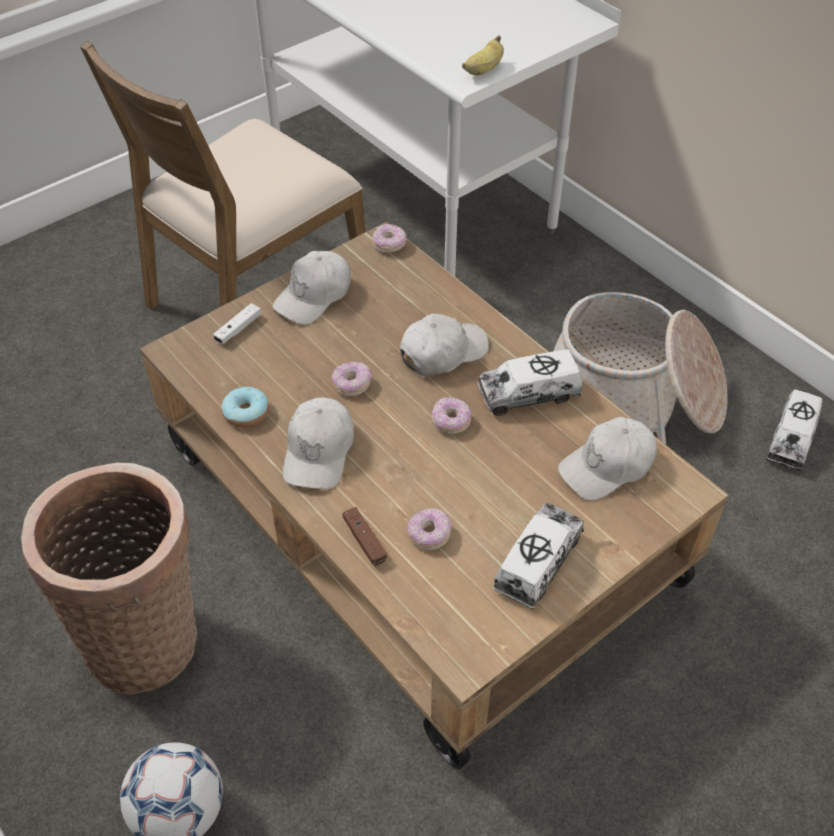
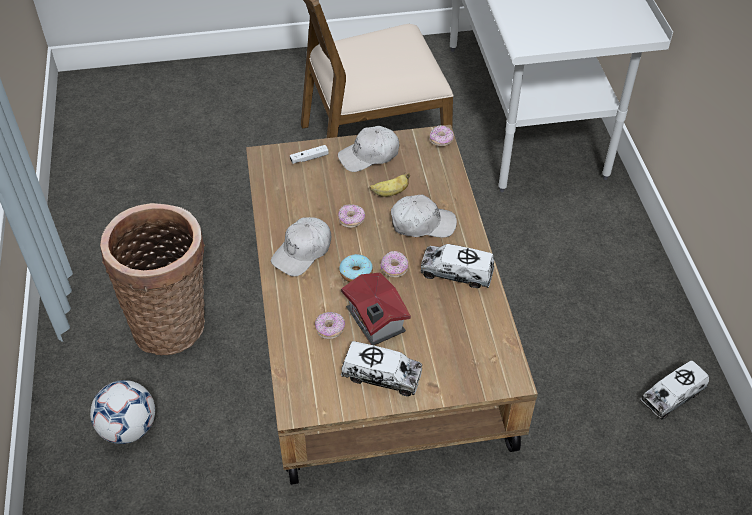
camera: 30 degrees right, 0 degrees up
(246, 413) = (278, 211): donut -> donut (356, 273)
(364, 540) = (290, 315): brown game controller -> none
(477, 499) = (374, 322): none -> toy house
(483, 70) = (543, 43): banana -> banana (390, 193)
(538, 562) = (381, 376): toy truck -> toy truck turned 45 degrees clockwise
(607, 466) = (471, 340): white cap -> none
(633, 395) = (578, 315): basket -> none

